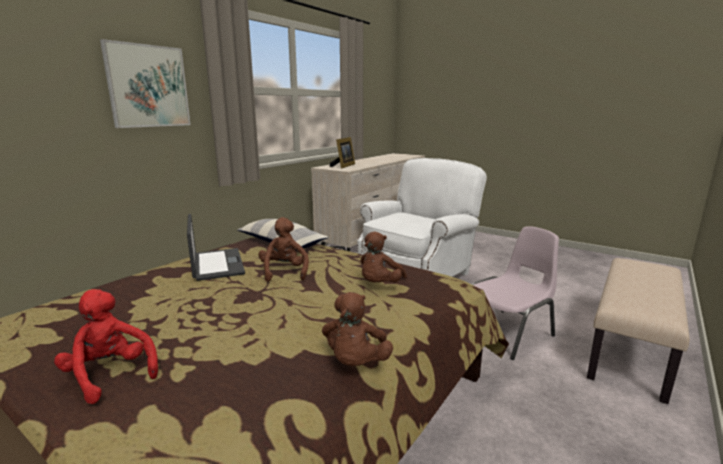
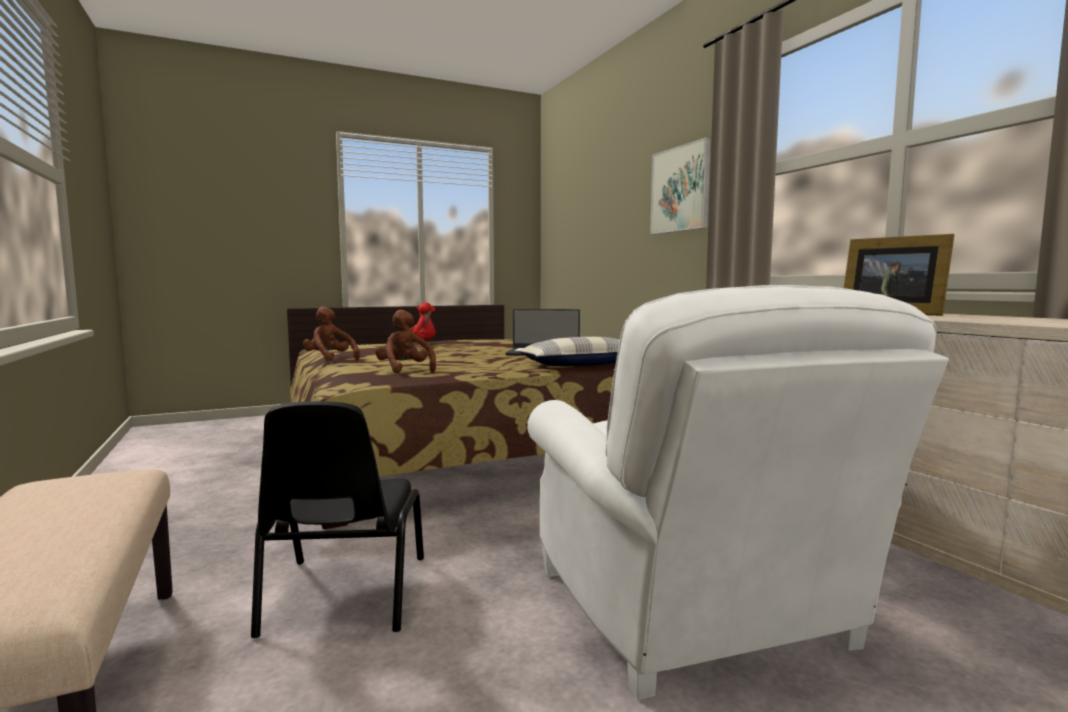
camera: 120 degrees right, 10 degrees down
(284, 272) = (490, 360): brown plush toy -> none
(507, 332) = (344, 595): pink chair -> black chair

